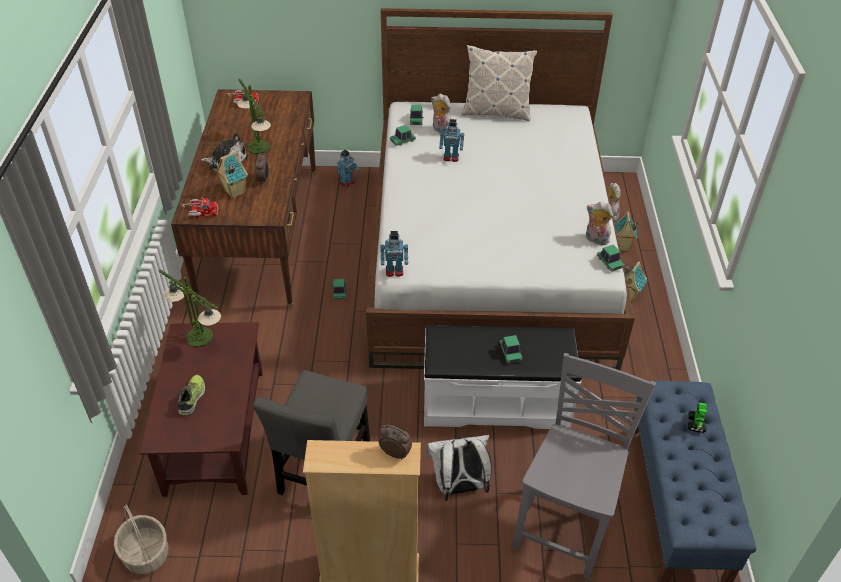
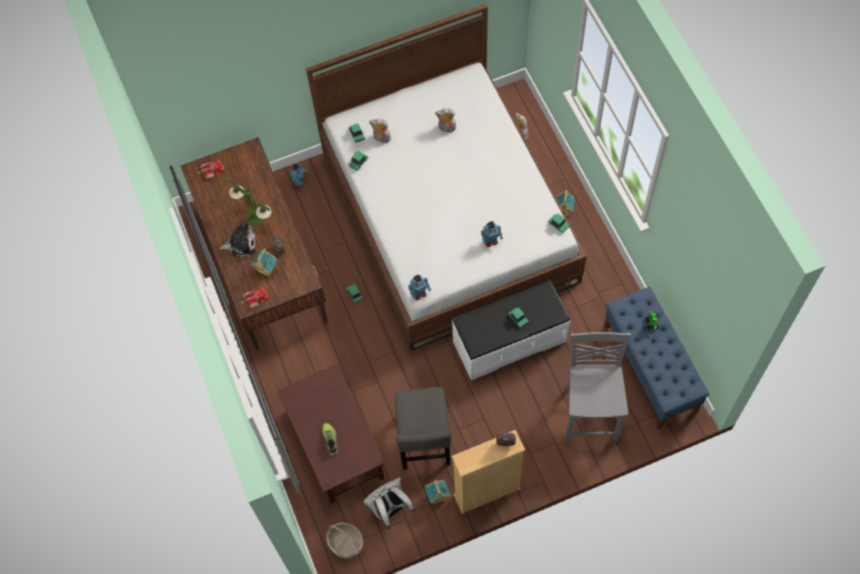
camera: 20 degrees left, 20 degrees up
(199, 337) = (304, 392): table lamp -> none
(451, 158) = (404, 166): toy robot -> toy robot (491, 241)
(459, 487) = (514, 415): white backpack -> white backpack (390, 509)
(496, 112) = (414, 100): pillow -> none
(595, 240) = (541, 207): plush toy -> plush toy (446, 128)
(621, 247) = (541, 164): toy house -> toy house (438, 497)

